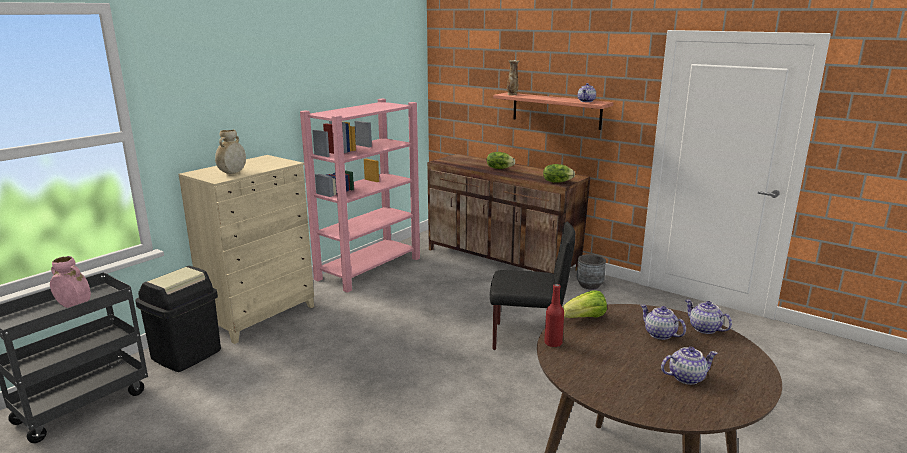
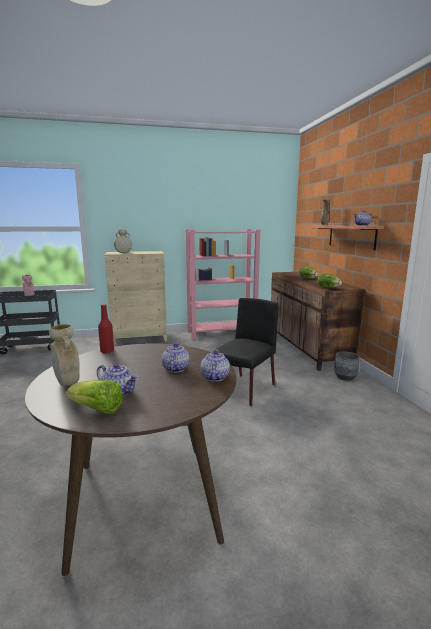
camera: 40 degrees right, 5 degrees down
(187, 355) = (89, 343): black trash can -> none
(528, 338) = (244, 390): black chair -> black chair turned 105 degrees counterclockwise
(585, 318) = (158, 348): lettuce -> lettuce (97, 410)
(628, 392) = (68, 383): none -> beige vase

